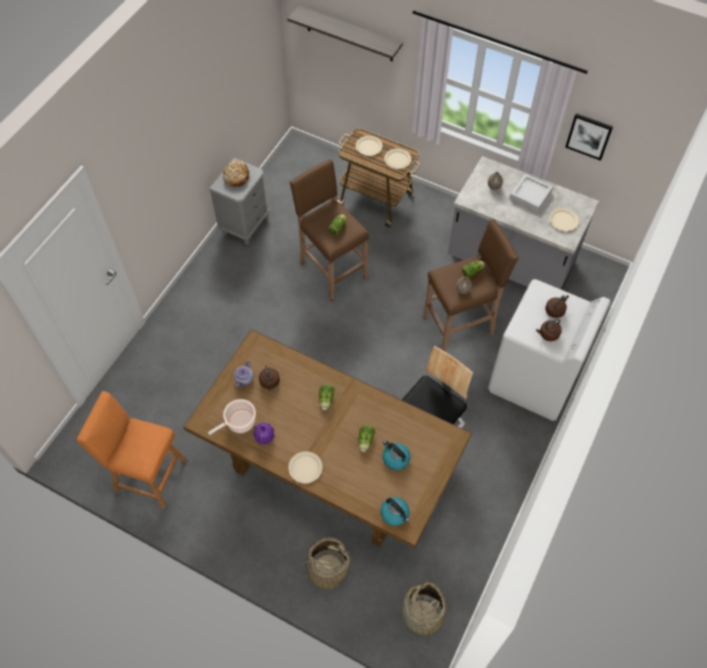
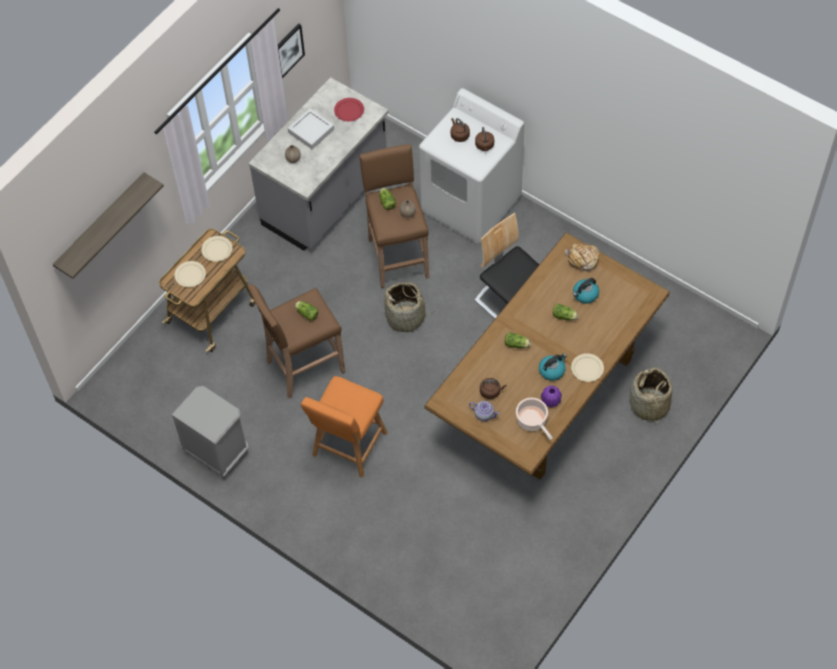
camera: 80 degrees left, 0 degrees up
(147, 474) = (533, 565): orange stool -> orange stool (348, 447)
(236, 177) = (203, 413): bread -> bread (582, 260)
(395, 514) = (639, 302): kettle -> kettle (552, 370)
(422, 615) = (697, 334): basket -> basket (406, 318)
(563, 220) = (349, 110): beige plate -> red plate

